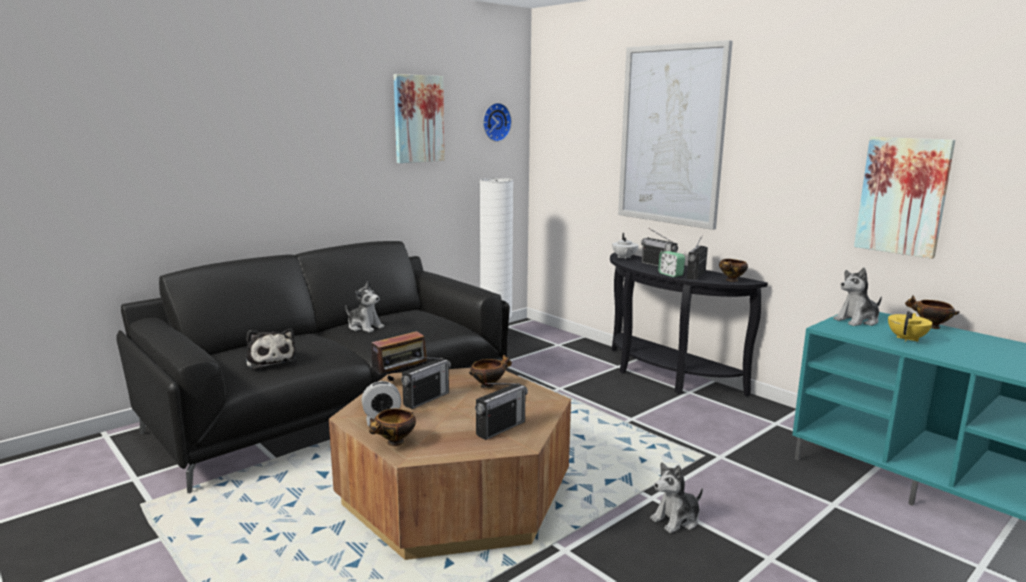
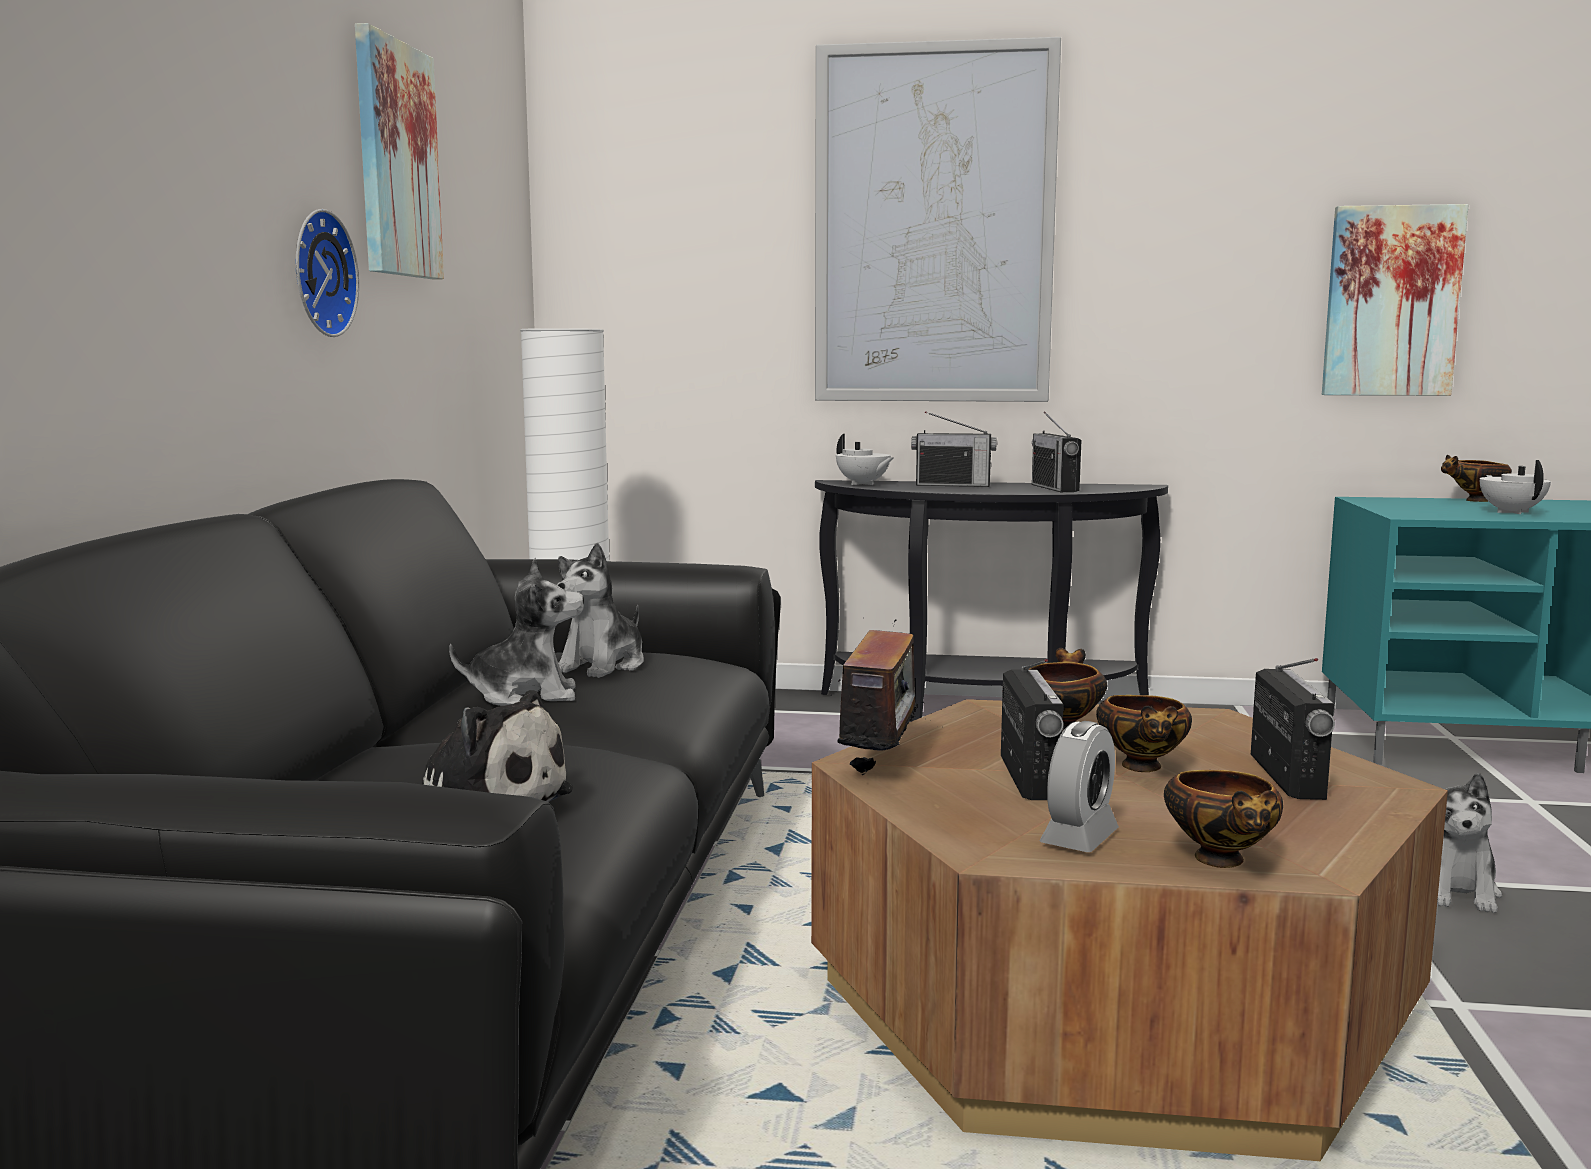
camera: 40 degrees left, 5 degrees down
(495, 122) = (495, 201): wall clock -> wall clock (318, 273)
(670, 274) = (1019, 491): alarm clock -> none
(731, 280) = (1121, 487): bowl -> bowl (1143, 768)
(857, 321) = (1400, 506): plush toy -> plush toy (603, 666)
(907, 339) = (1511, 512): yellow teapot -> white teapot

